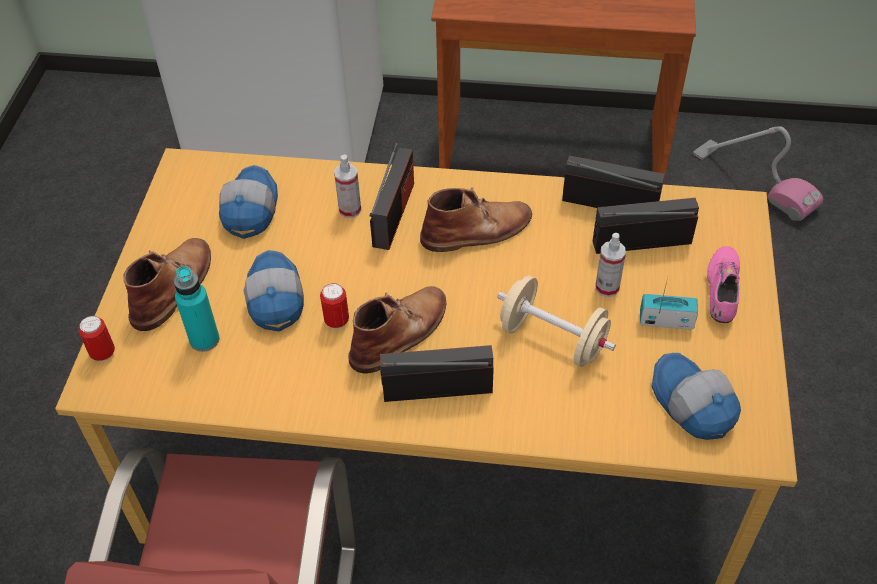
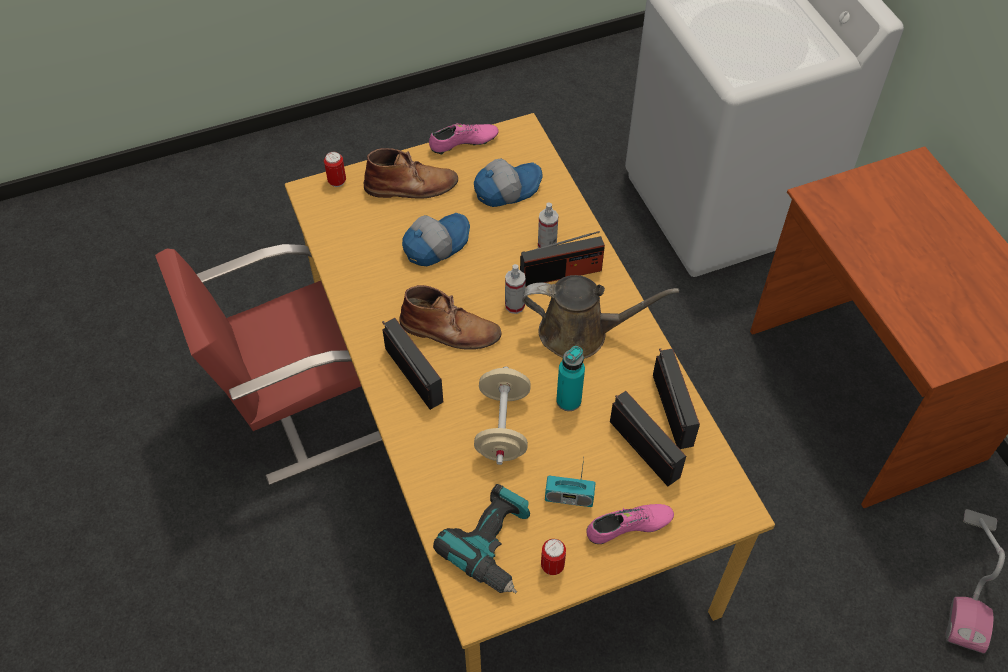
camera: 60 degrees right, 5 degrees up
(155, 218) = (464, 144): none -> pink shoe
(204, 340) = (378, 226): turquoise bottle -> turquoise bottle (568, 400)
(337, 321) = (438, 289): can -> can (552, 566)
(478, 230) = (580, 333): brown boot -> brown watering can
(607, 287) = (578, 443): spray bottle -> spray bottle (514, 305)
(666, 320) = (569, 497): radio -> radio turned 120 degrees clockwise
(691, 404) = (494, 545): cap -> power drill

